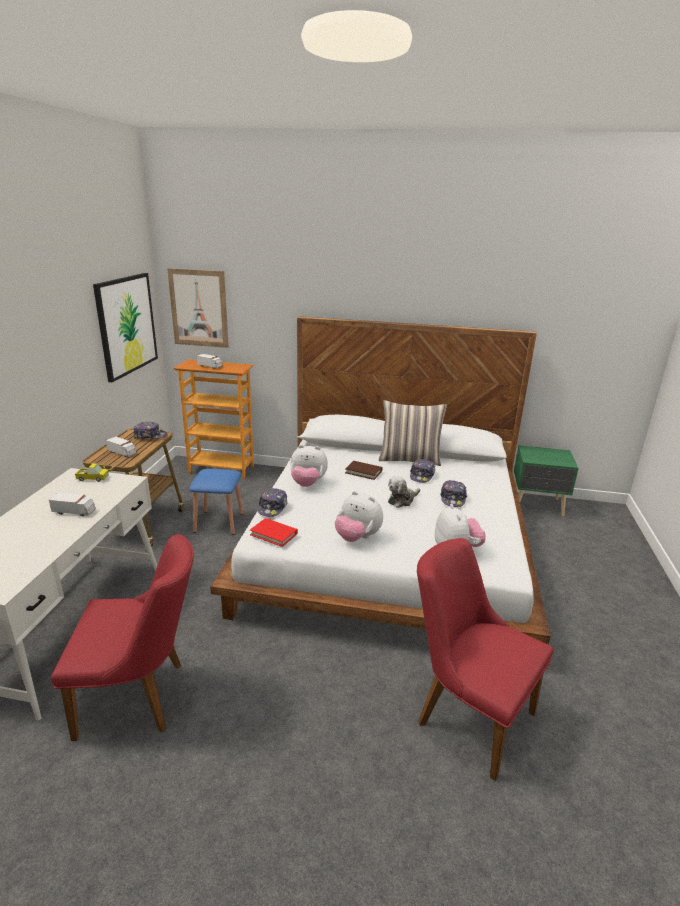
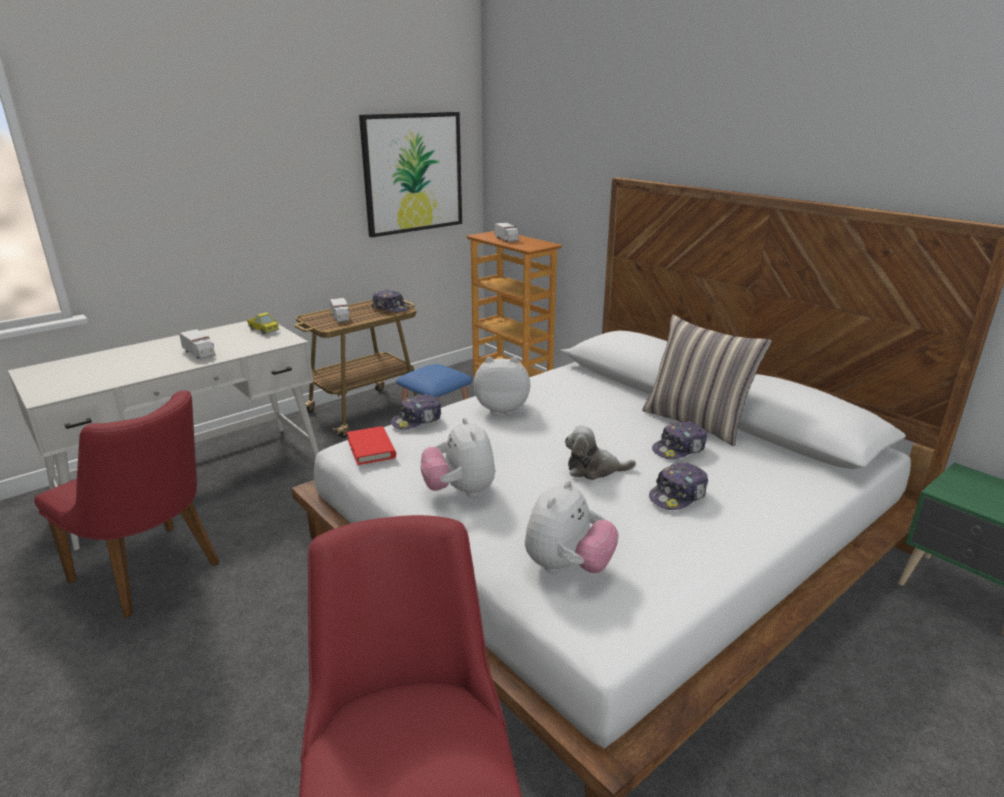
camera: 40 degrees right, 0 degrees up
(199, 308) = (516, 162): picture -> none
(307, 483) = (502, 408): plush toy -> plush toy turned 135 degrees clockwise
(363, 472) = (596, 417): brown book -> none

